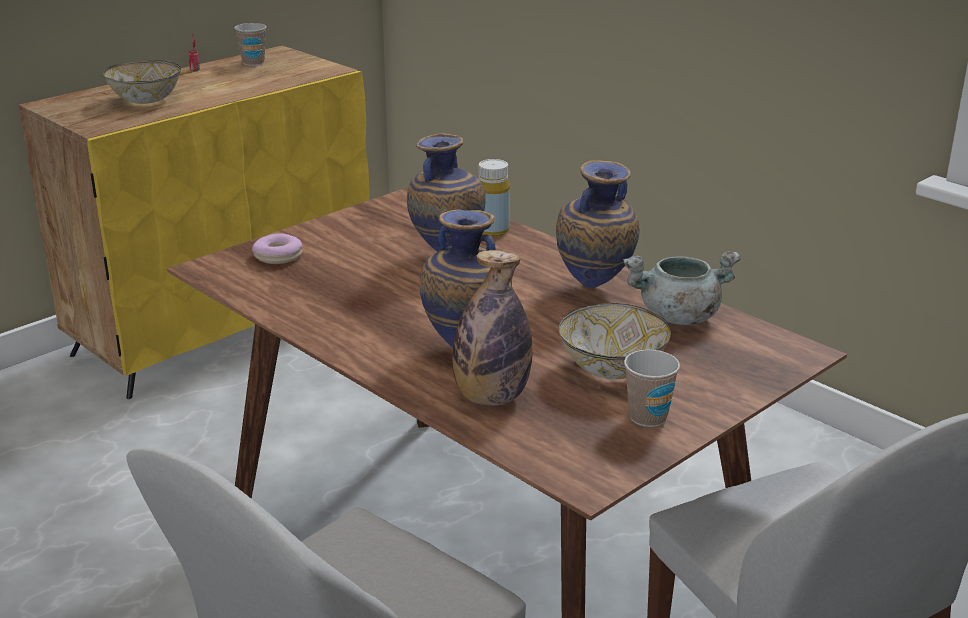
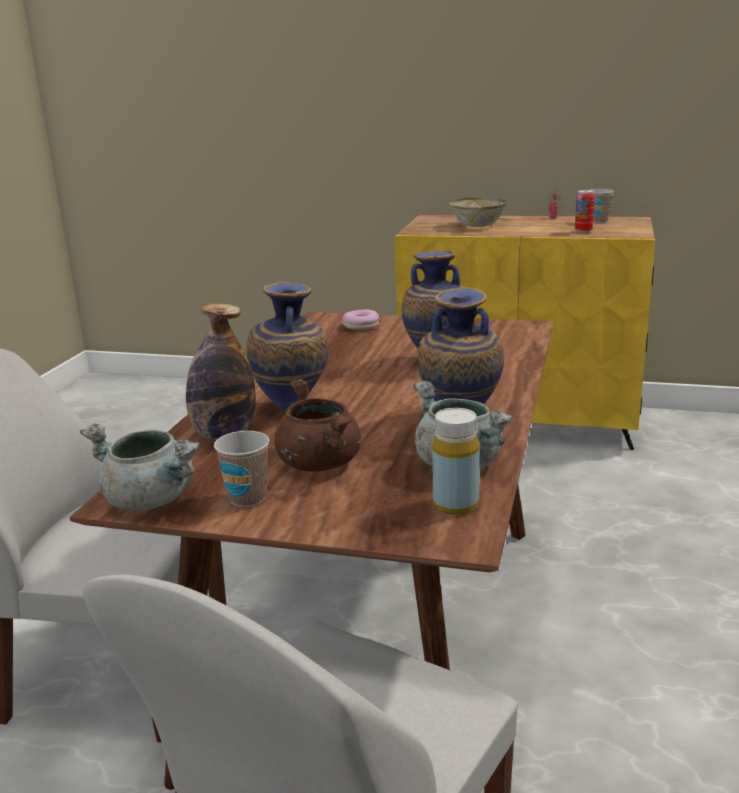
camera: 60 degrees right, 5 degrees down
(276, 78) = (583, 231): none -> can
(493, 231) = (510, 361): yellow bottle -> yellow bottle (455, 504)
(603, 464) = (151, 500): none -> grey cooking pot
(611, 369) = (318, 463): bowl -> brown cooking pot

